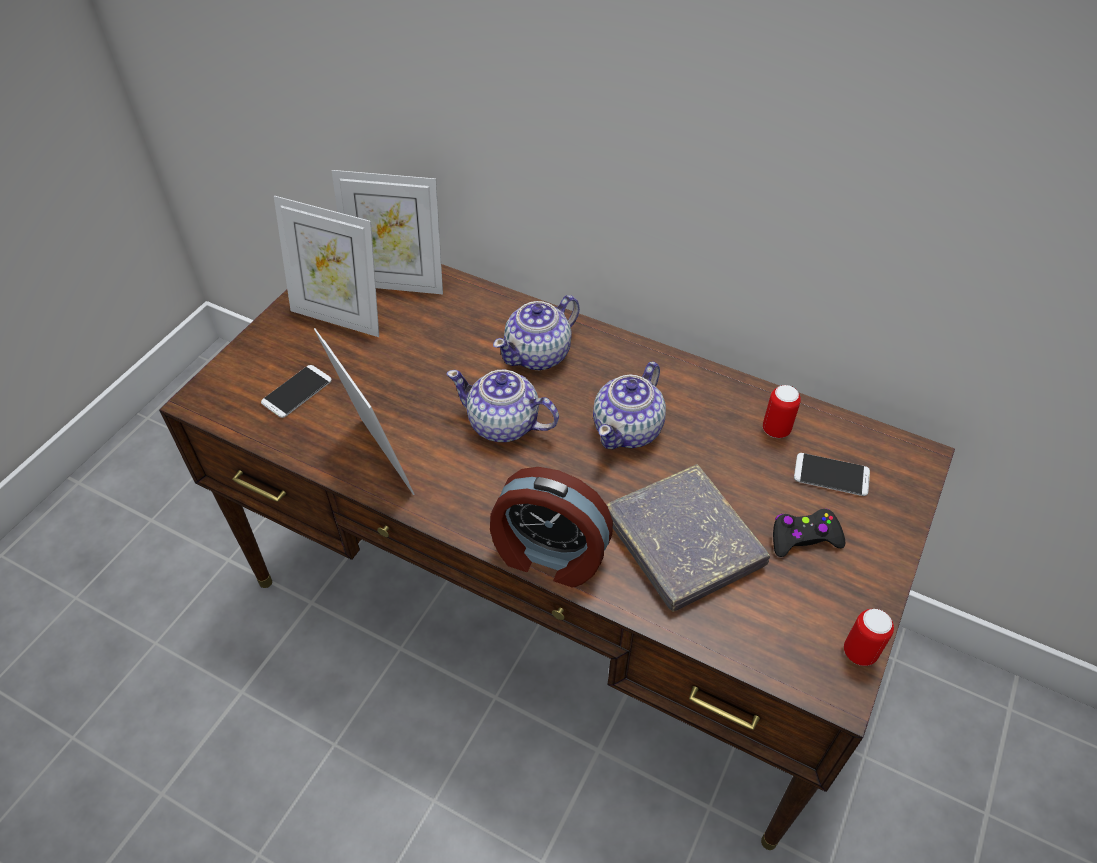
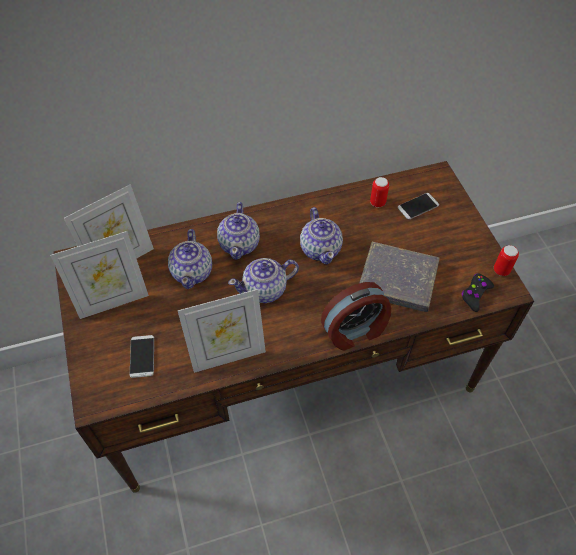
camera: 45 degrees left, 5 degrees up
(376, 460) = (228, 355): picture frame -> picture frame turned 150 degrees clockwise
(451, 346) = (192, 272): none -> teapot
(804, 538) = (437, 241): black game controller -> black game controller (475, 294)

